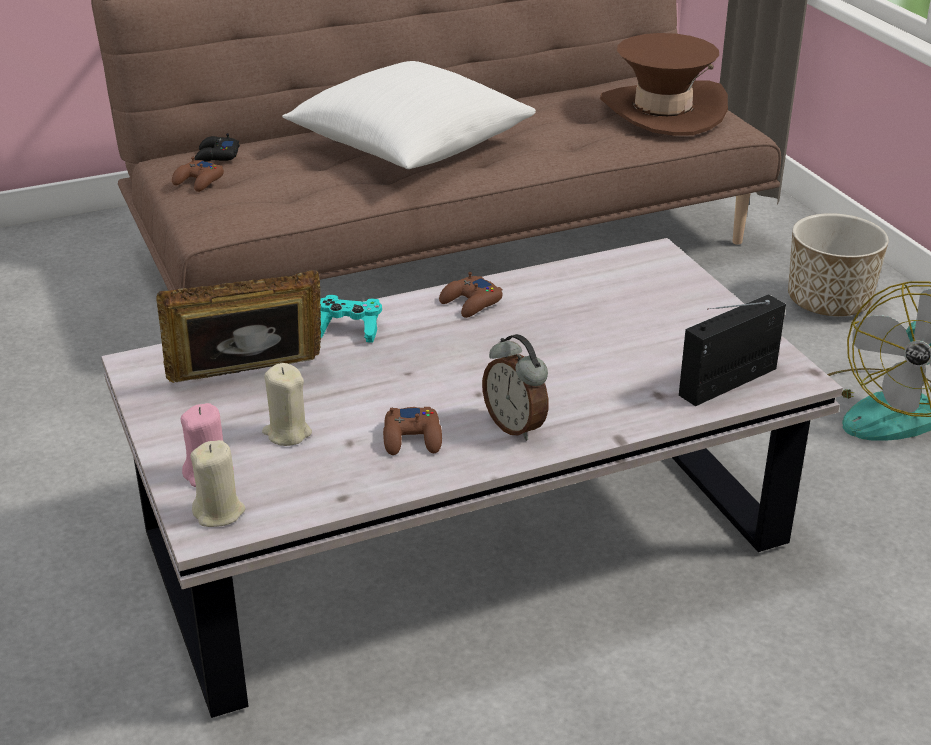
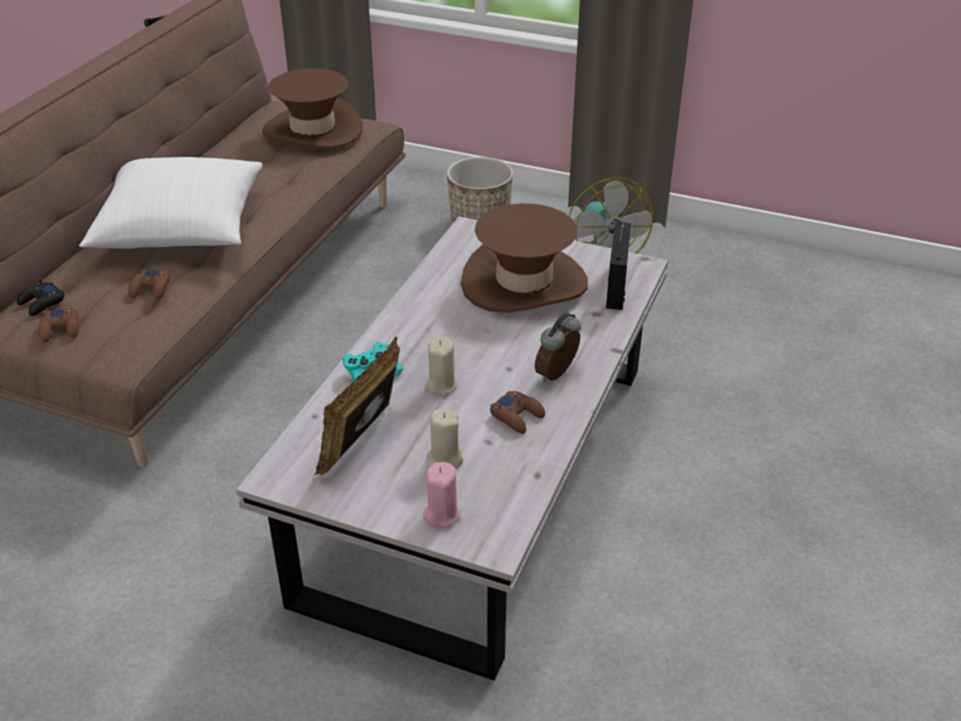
camera: 45 degrees left, 5 degrees up
(219, 512) = (487, 531): beige candle -> beige candle (441, 385)
(471, 303) = (416, 315): brown game controller -> brown game controller (151, 289)
(516, 426) = (558, 375): alarm clock -> alarm clock turned 120 degrees clockwise
(629, 328) = (524, 283): none -> brown hat

